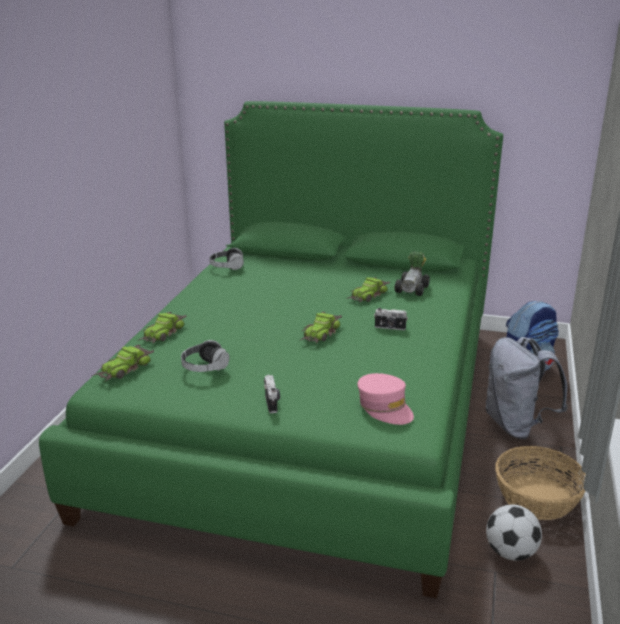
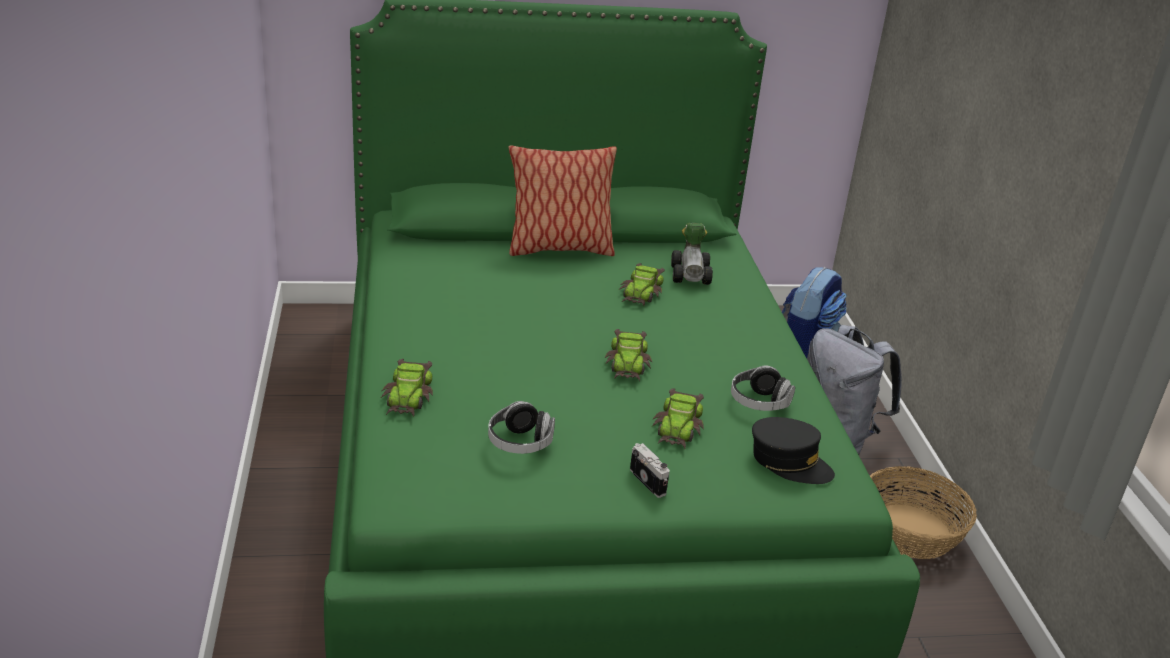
camera: 25 degrees left, 5 degrees up
(124, 369) = (406, 465): toy car -> toy car (679, 426)
(227, 267) = (408, 266): headphones -> headphones (759, 402)
(333, 267) = (559, 249): none -> pillow
(385, 407) = (789, 462): pink cap -> black cap
(390, 328) = (708, 340): camera -> none
(510, 552) = (921, 608): football -> none

